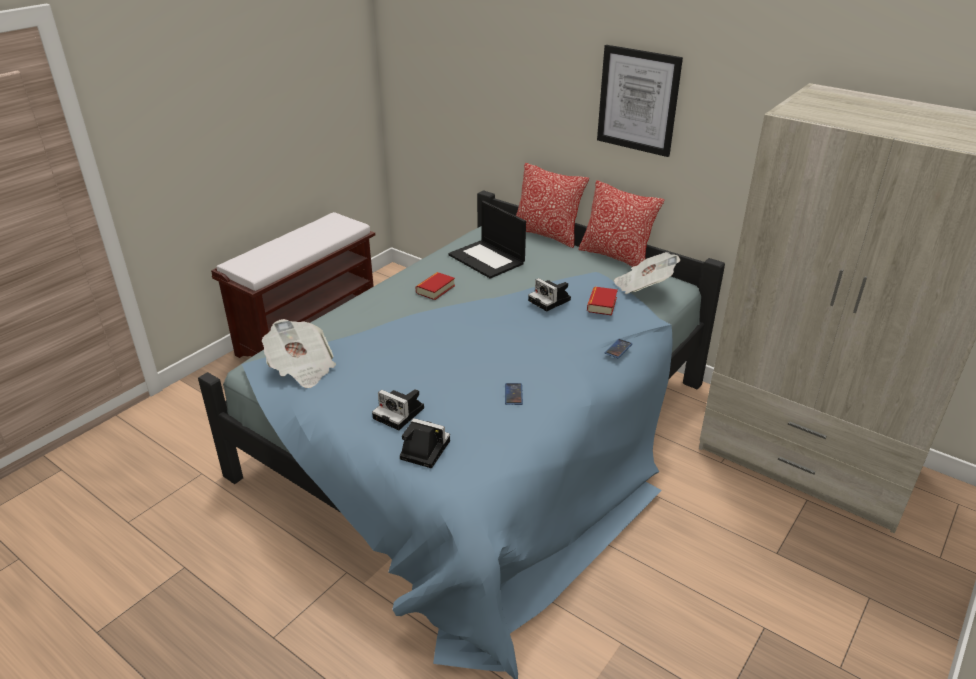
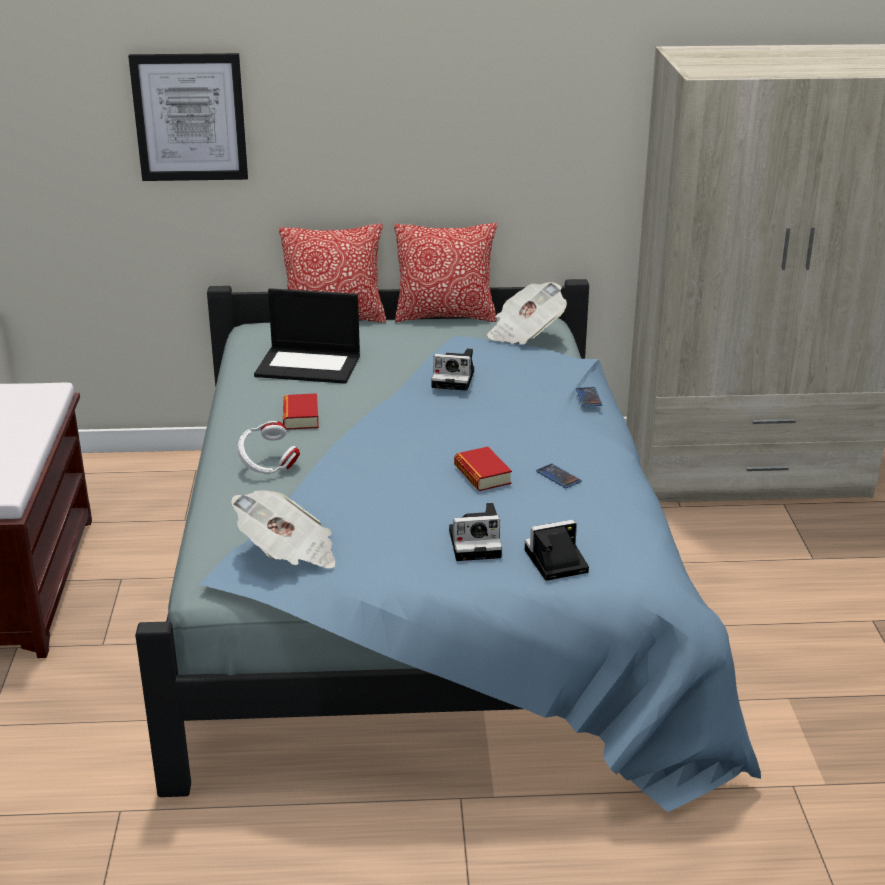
camera: 40 degrees left, 5 degrees down
(374, 312) = (268, 467): none -> white headphones
(601, 304) = (511, 364): book -> book (482, 475)
(638, 100) = (442, 107): picture -> picture (190, 117)

